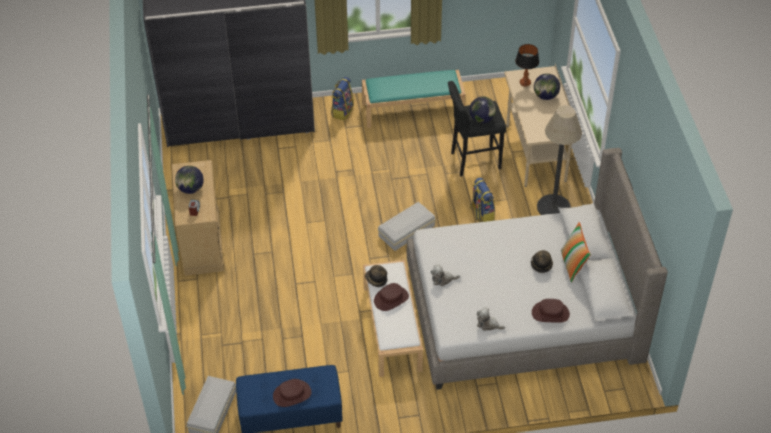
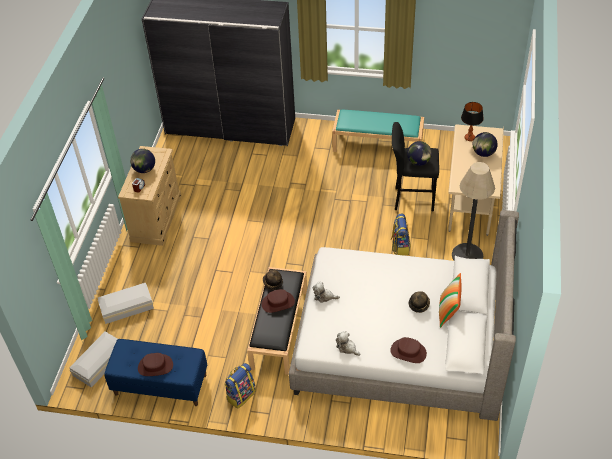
camera: 20 degrees right, 0 degrees up
(342, 111) = (318, 133): backpack -> backpack (241, 395)
(392, 328) = (280, 329): white bench -> black bench
(405, 231) = (327, 246): white storage box -> white storage box (126, 307)

